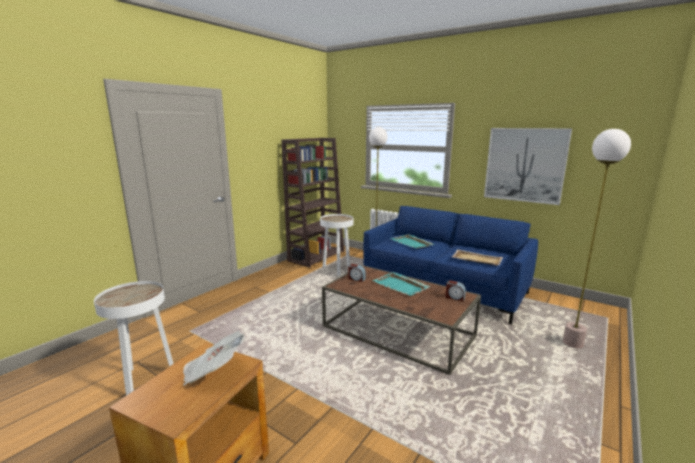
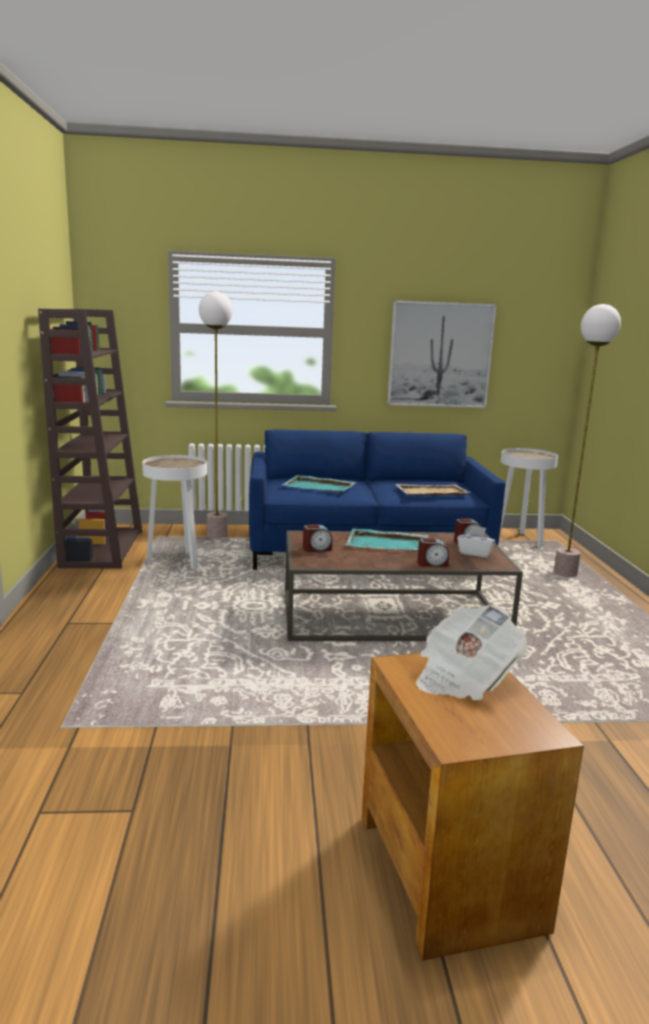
camera: 40 degrees left, 0 degrees up
(145, 380) = (116, 826): white side table -> white side table (519, 540)
(402, 305) = (432, 564): none -> alarm clock
(444, 306) = (475, 553): none -> white tissue box

